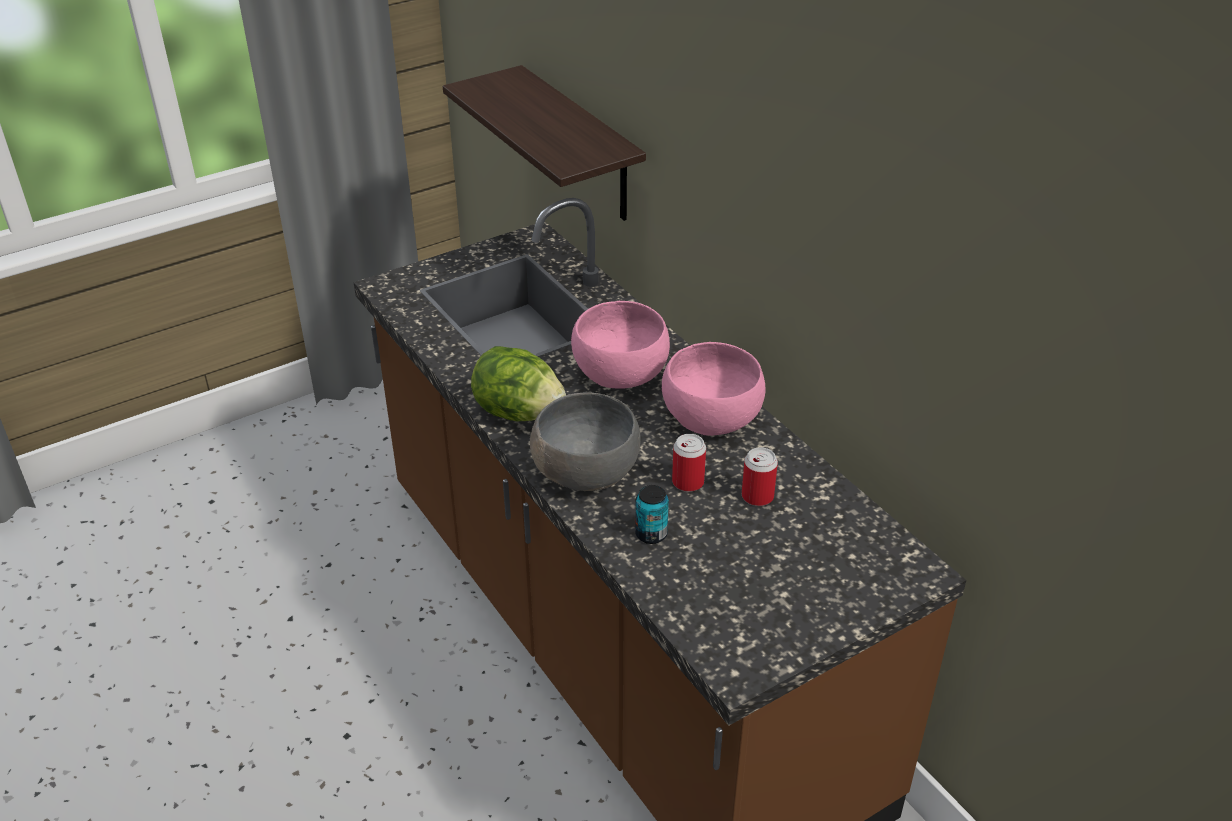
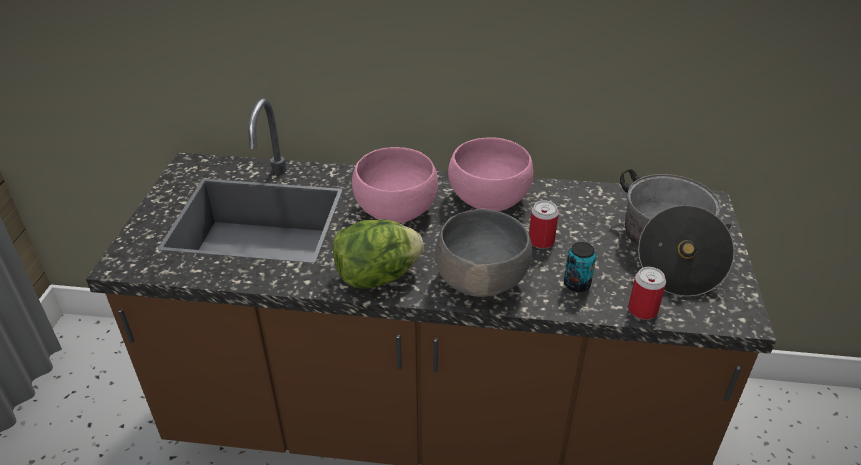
camera: 50 degrees left, 0 degrees up
(581, 146) = (213, 63): shelf -> none
(757, 496) = (584, 222): can -> can (642, 310)
(786, 574) = (668, 249): none -> cooking pot

